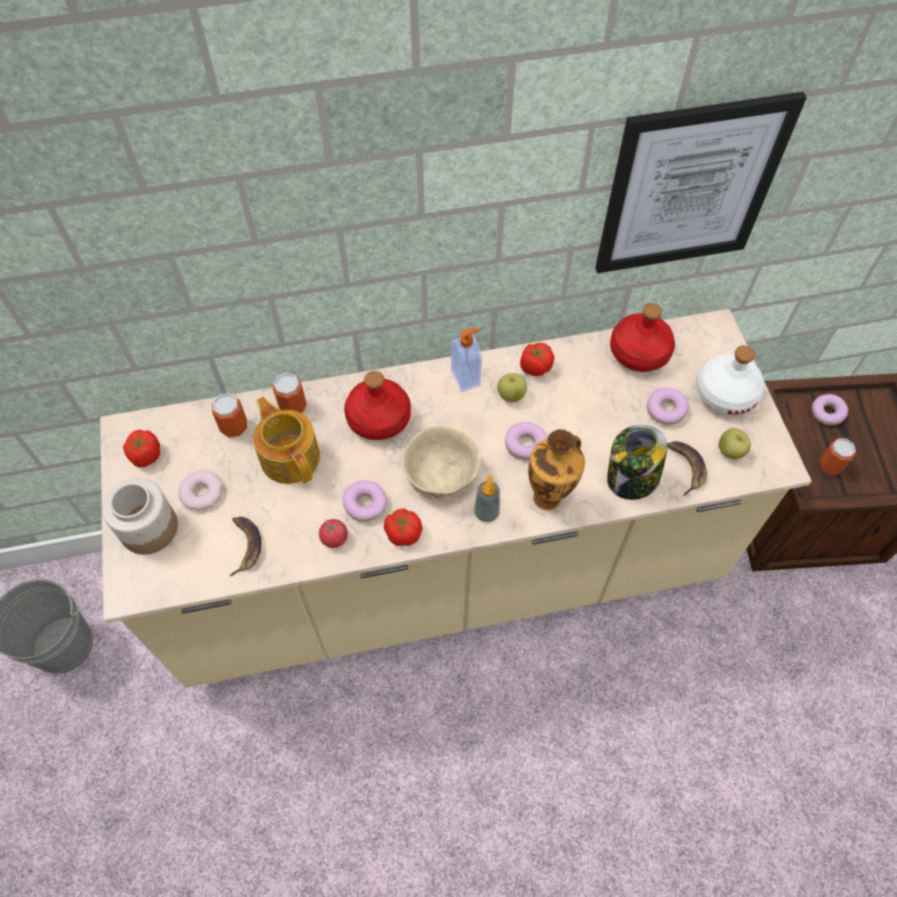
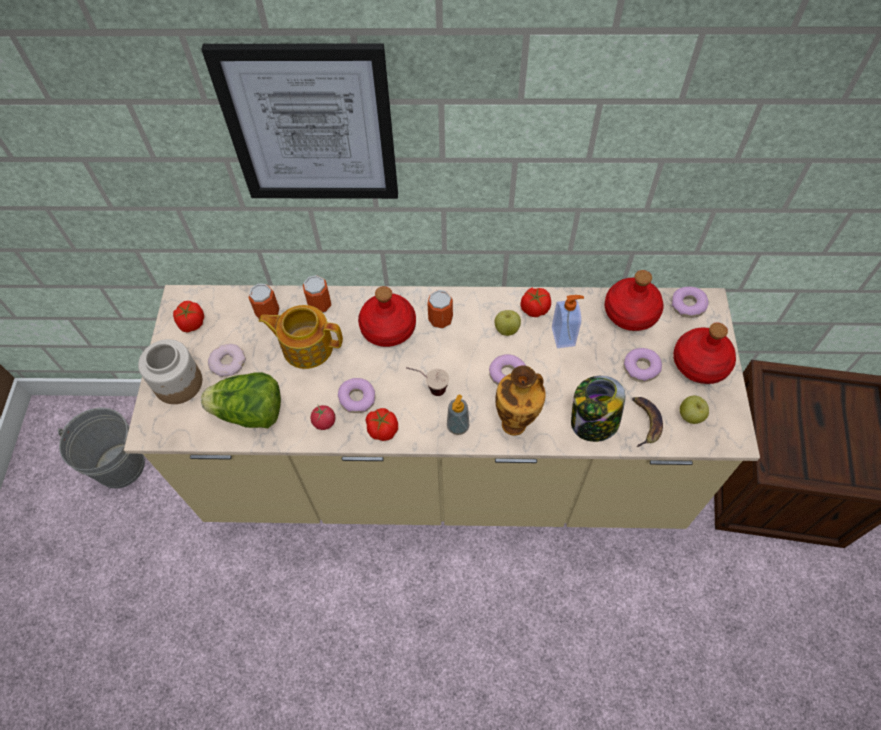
camera: 15 degrees right, 0 degrees up
(245, 545) = (250, 413): banana -> lettuce
(290, 456) = (306, 346): teapot -> teapot turned 60 degrees counterclockwise
(442, 477) = (428, 388): beige bowl -> cup
(466, 378) = (472, 307): soap dispenser -> soap dispenser (564, 336)
(690, 187) = (691, 171): picture -> picture (310, 126)
(725, 393) = (699, 363): white bottle -> red bottle
(827, 413) = (808, 400): donut -> donut (687, 305)
(830, 465) = (798, 448): can -> can (440, 319)

